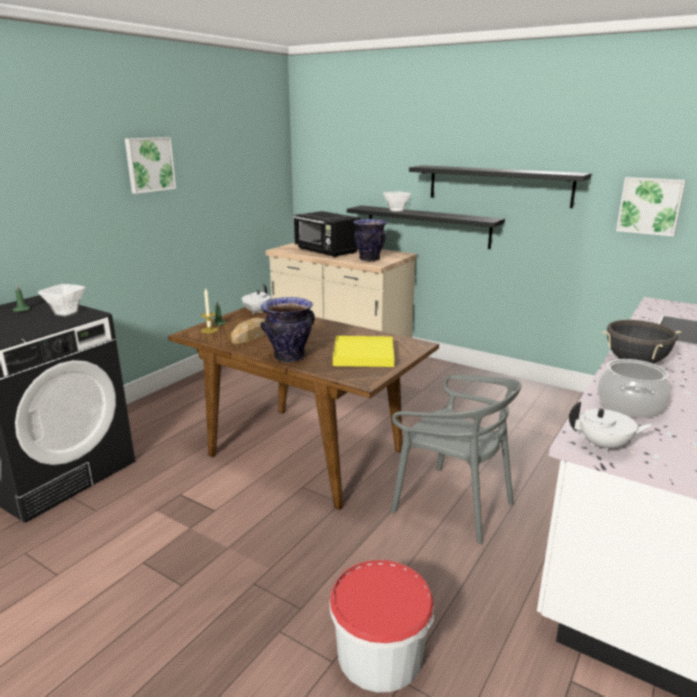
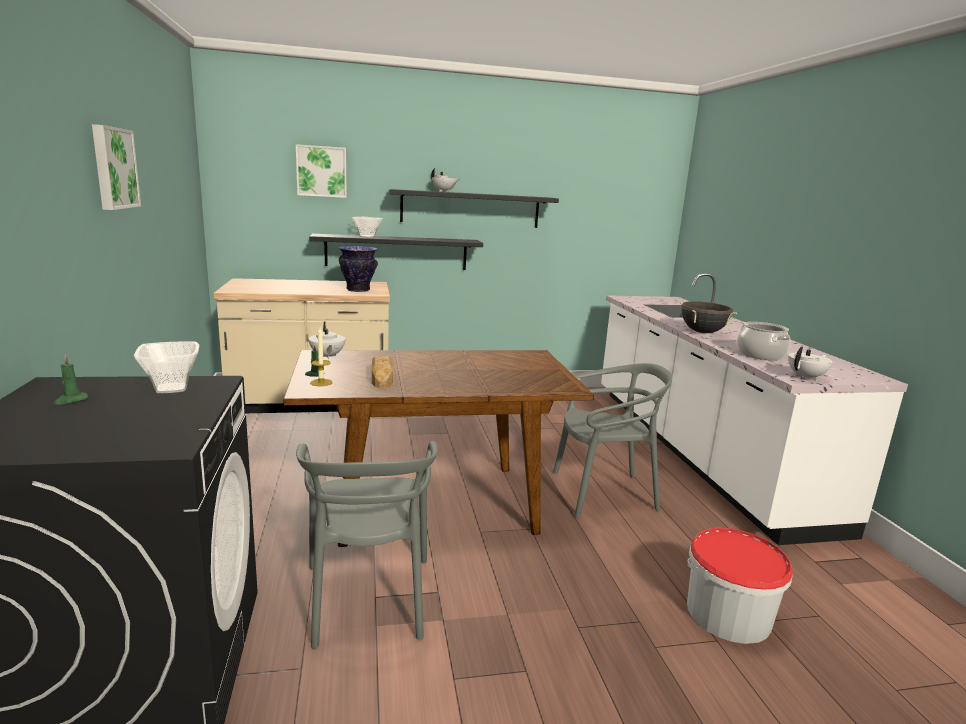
camera: 45 degrees left, 5 degrees down
(176, 493) = (368, 598): none -> grey chair
(289, 357) = (467, 386): vase -> none
(327, 251) = (293, 287): black microwave -> none
(363, 355) = (519, 369): yellow tray -> none
(466, 168) = (444, 191): none -> white teapot
(650, 206) = (594, 223): picture -> picture (321, 171)

